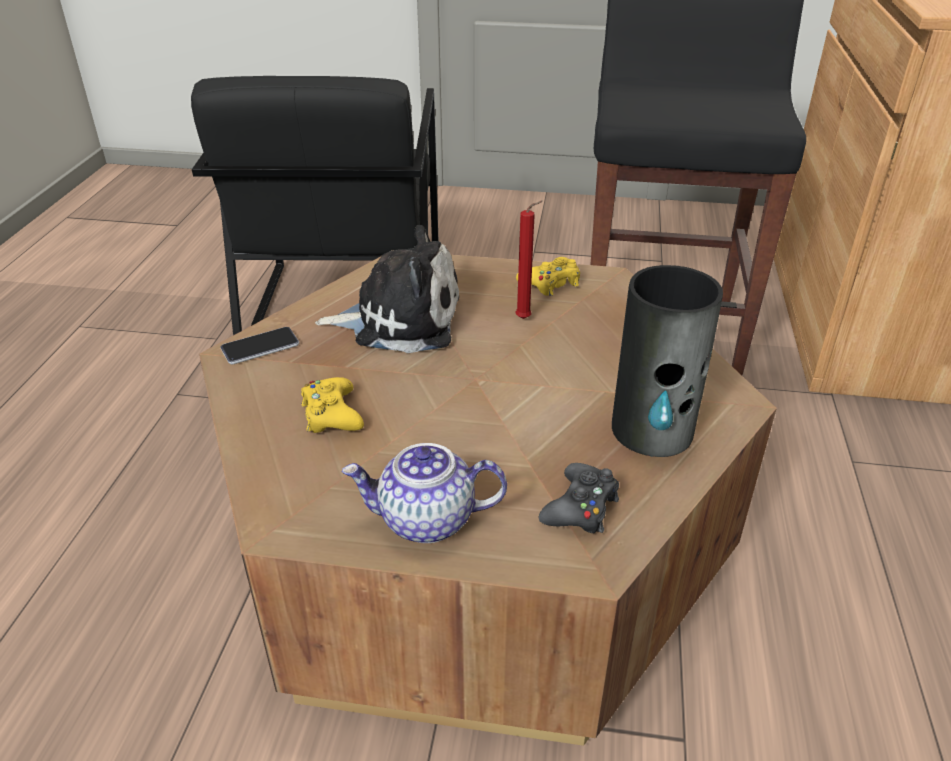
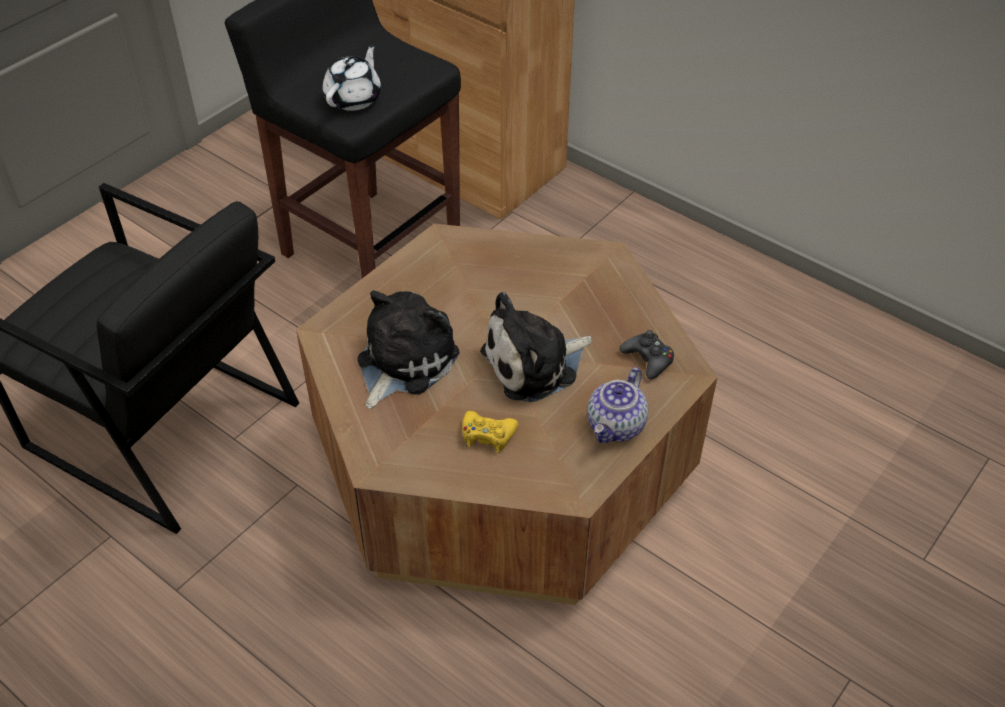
camera: 60 degrees left, 10 degrees up
(260, 347) = (375, 449): phone -> none
(477, 410) = (535, 364): none -> plush toy
(525, 319) = (455, 299): red candle -> none
(550, 283) = (422, 267): yellow game controller -> none
(653, 430) = (608, 300): vase -> none
(660, 108) = (354, 98): none -> white teapot

